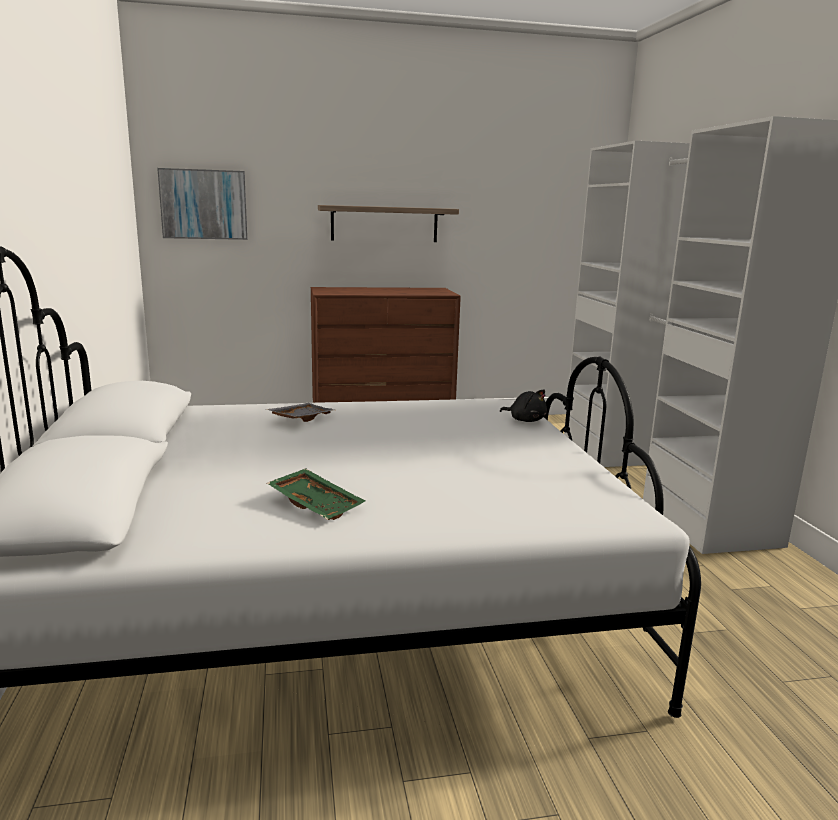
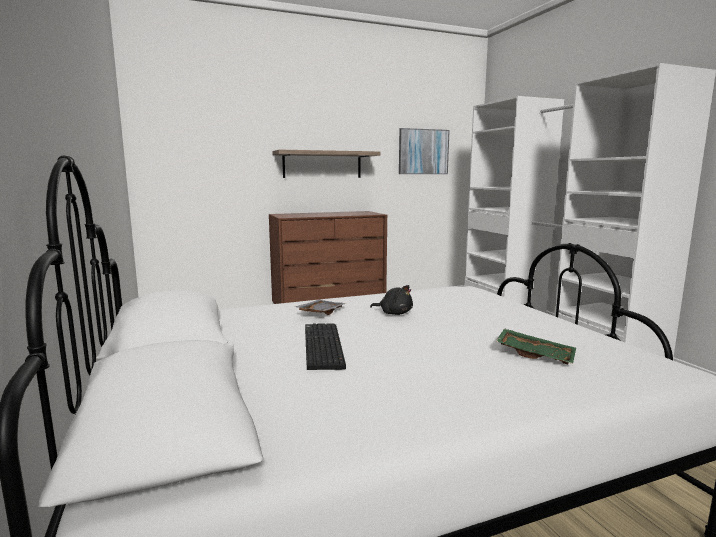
camera: 10 degrees left, 5 degrees down
(204, 204) = (182, 151): picture -> picture (423, 152)
(268, 455) = (321, 346): none -> keyboard
(317, 504) = (407, 388): green tray -> green tray (535, 354)
(525, 420) = (496, 300): black plush toy -> black plush toy (394, 313)

